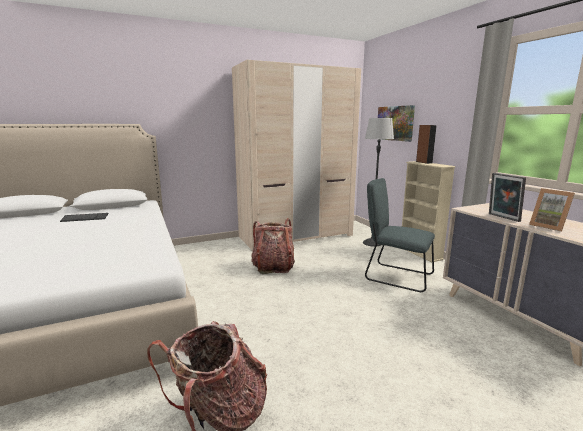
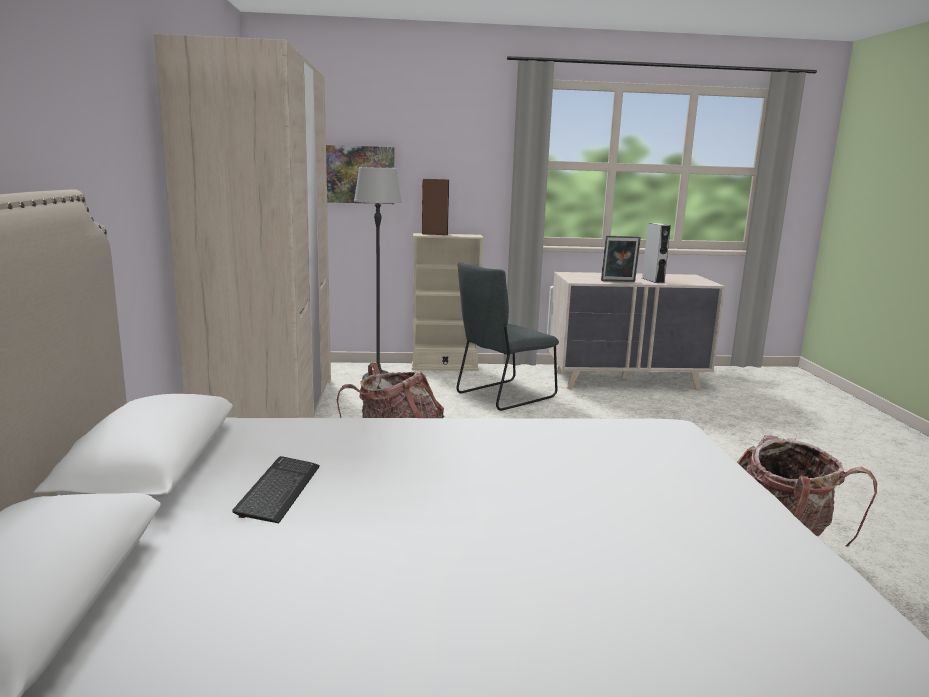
camera: 70 degrees left, 0 degrees up
(548, 226) = (653, 280): picture frame -> grey speaker

